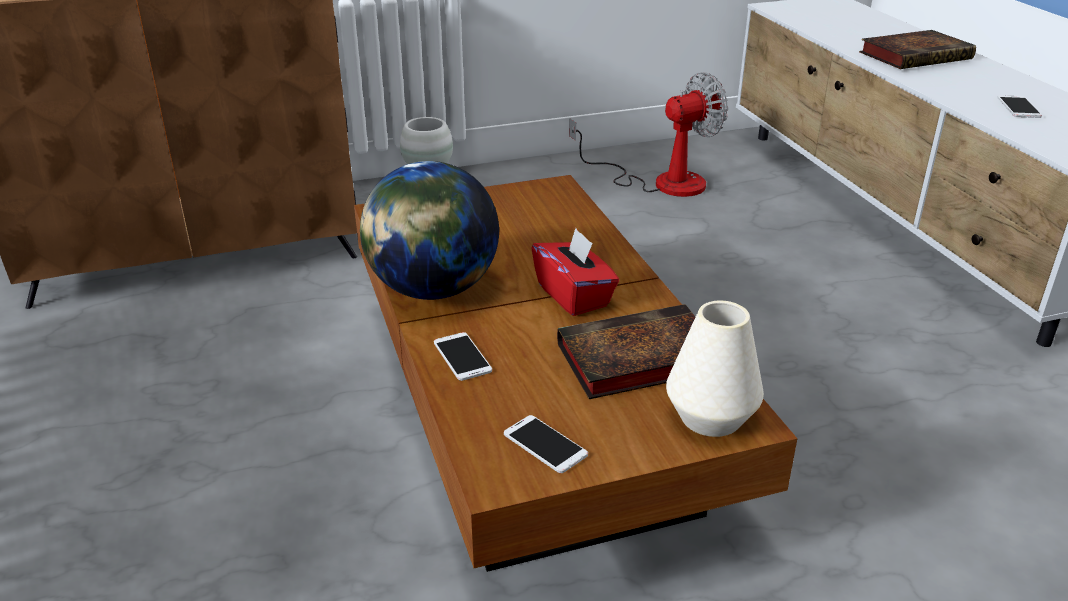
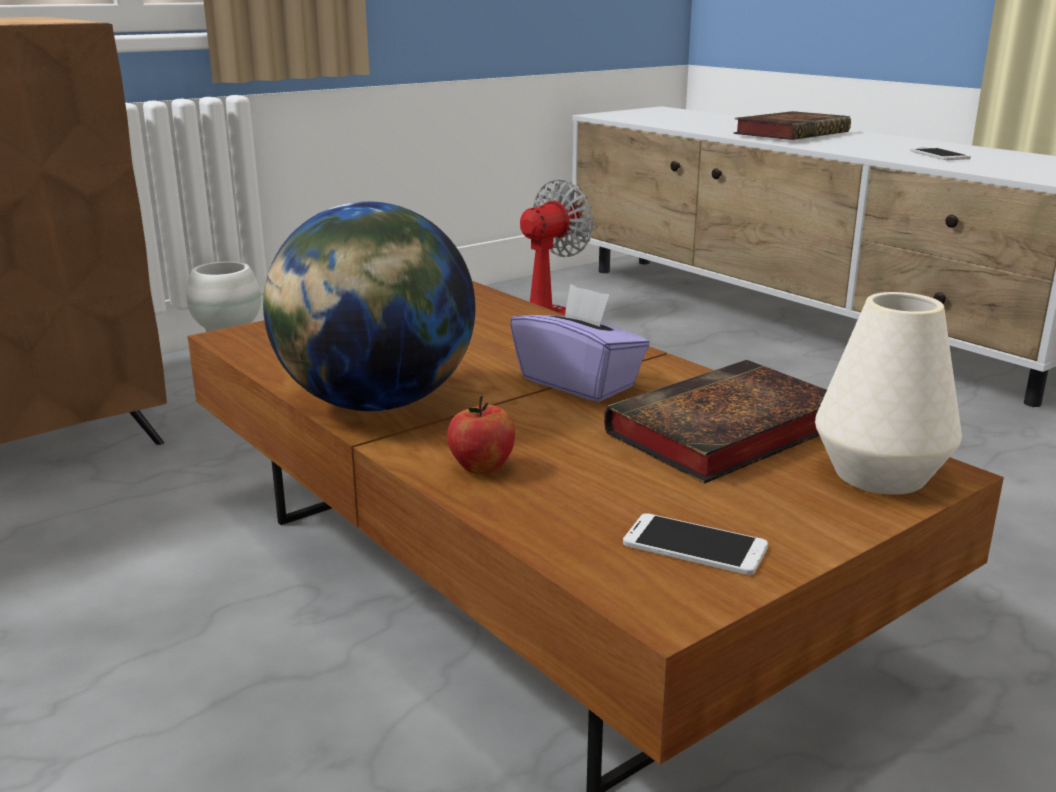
camera: 20 degrees left, 10 degrees down
(462, 357) = (481, 468): phone -> apple
(574, 296) = (579, 383): red tissue box -> purple tissue box

